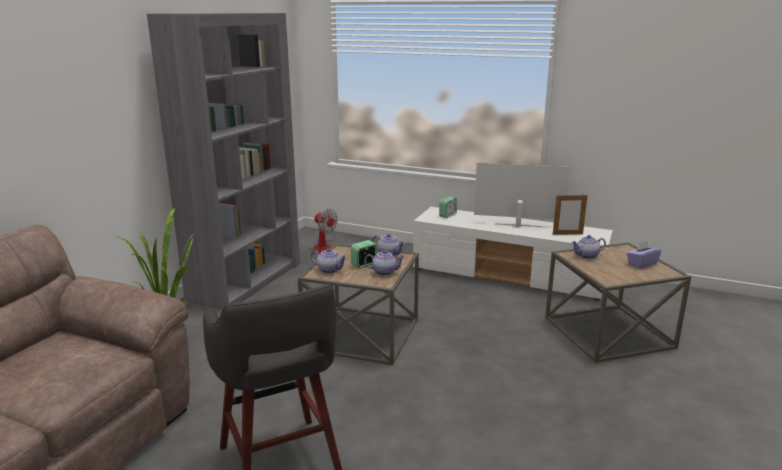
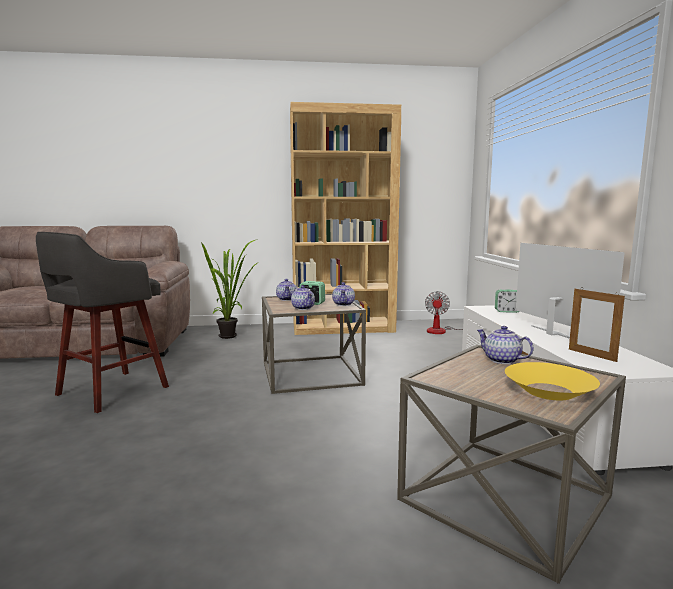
camera: 60 degrees right, 10 degrees down
(246, 281) = (343, 328): grey bookcase -> brown bookcase
(641, 264) = (548, 391): purple tissue box -> yellow bowl

